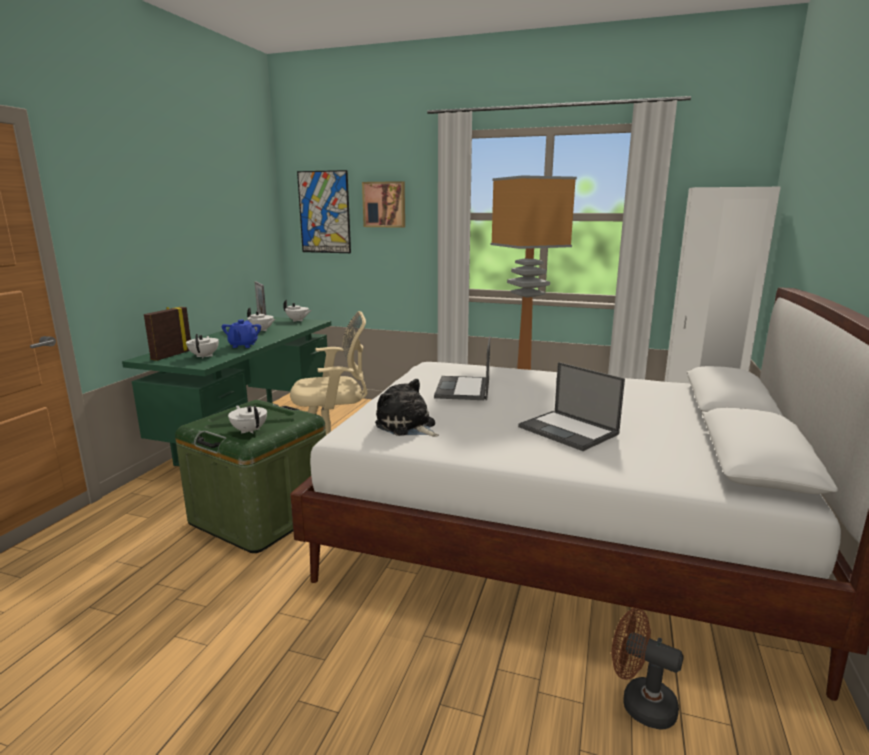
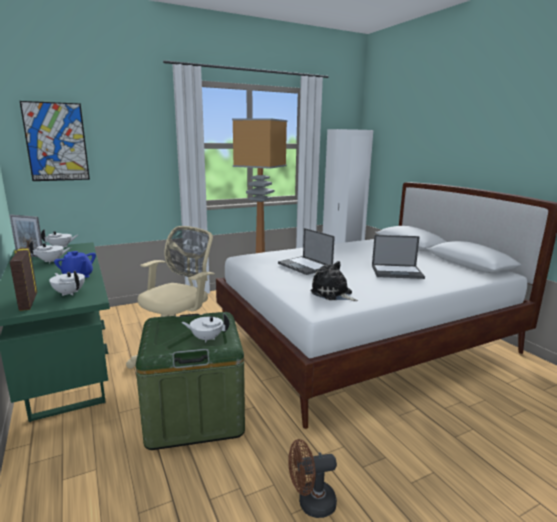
camera: 45 degrees left, 0 degrees up
(384, 204) = (122, 135): picture -> none
(407, 426) = (333, 294): plush toy -> plush toy turned 45 degrees clockwise
(639, 703) = (495, 388): brown fan -> brown fan (311, 503)

